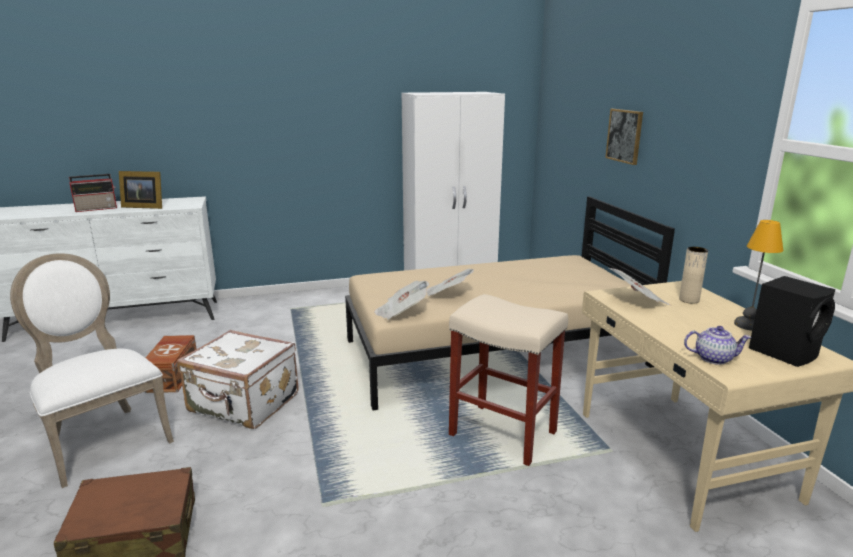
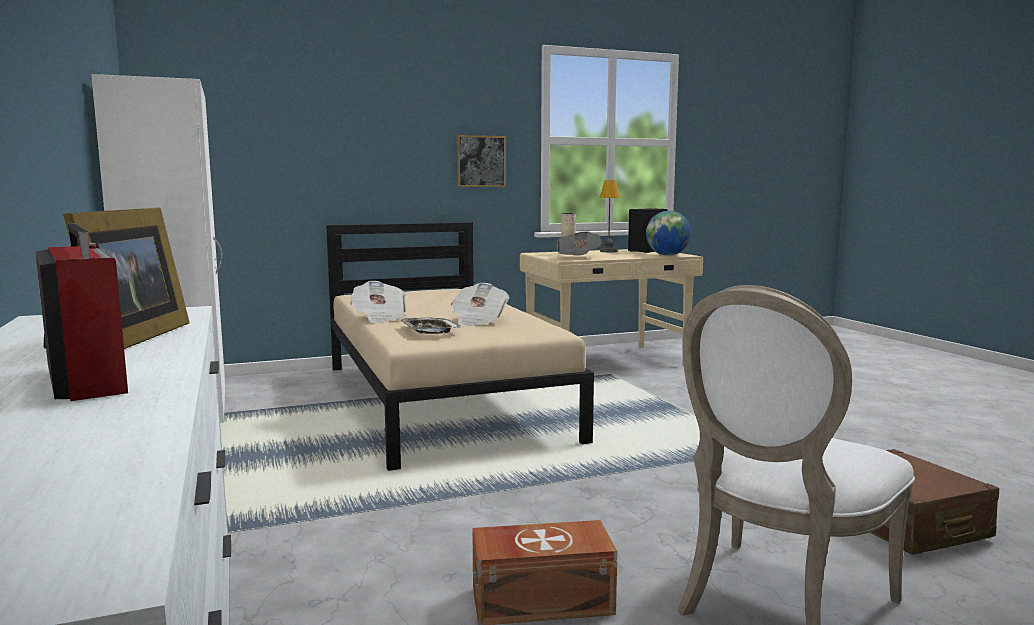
camera: 95 degrees left, 10 degrees down
(243, 404) = (612, 514): white suitcase -> none
(401, 313) = (541, 330): newspaper -> newspaper (379, 318)
(409, 280) = (428, 330): none -> tray
(501, 433) = (606, 399): beige stool -> none
(624, 136) = (365, 150): picture -> picture (481, 161)
(713, 358) = (667, 255): teapot -> globe

